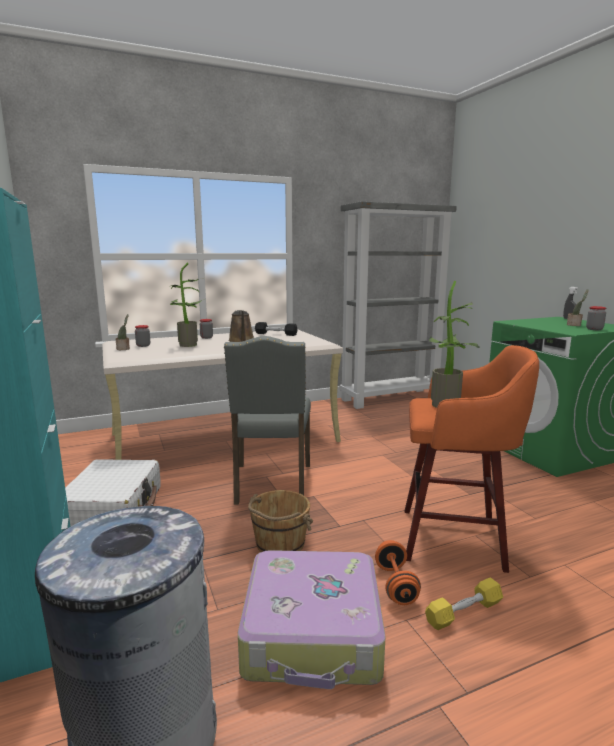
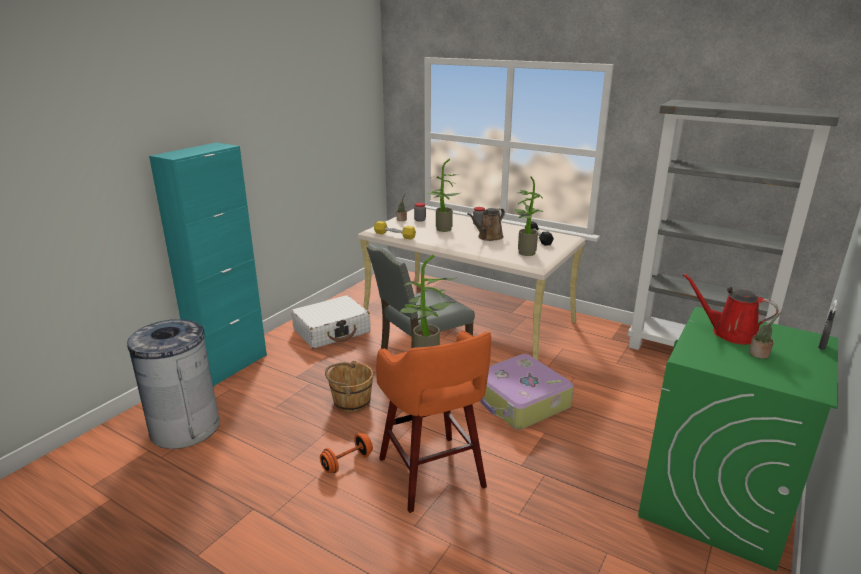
camera: 55 degrees right, 10 degrees up
(294, 340) = (524, 252): none -> potted plant
(313, 633) = (278, 446): suitcase -> suitcase (520, 402)
(464, 612) = (341, 500): yellow dumbbell -> yellow dumbbell (394, 235)
(541, 323) = (729, 333): none -> red watering can
(594, 329) = (744, 369): jar -> none

